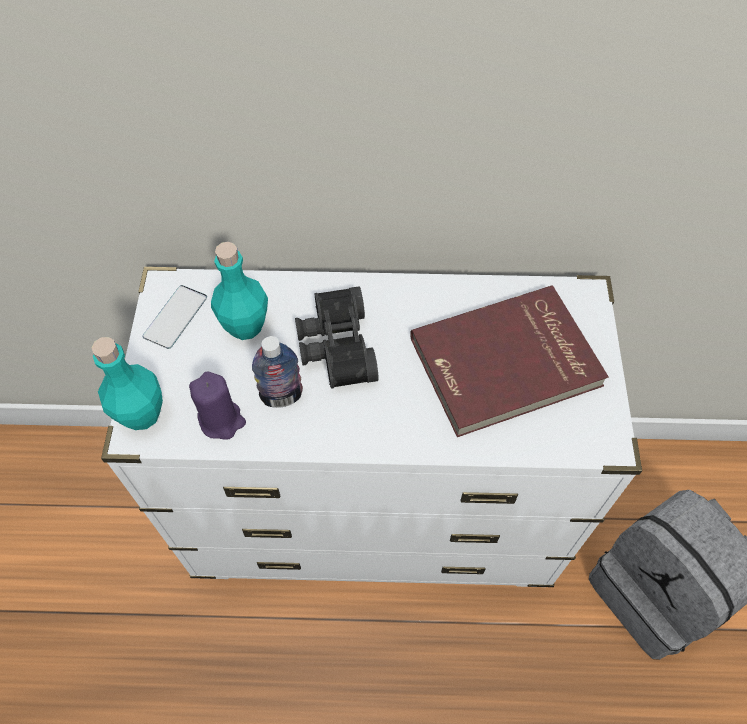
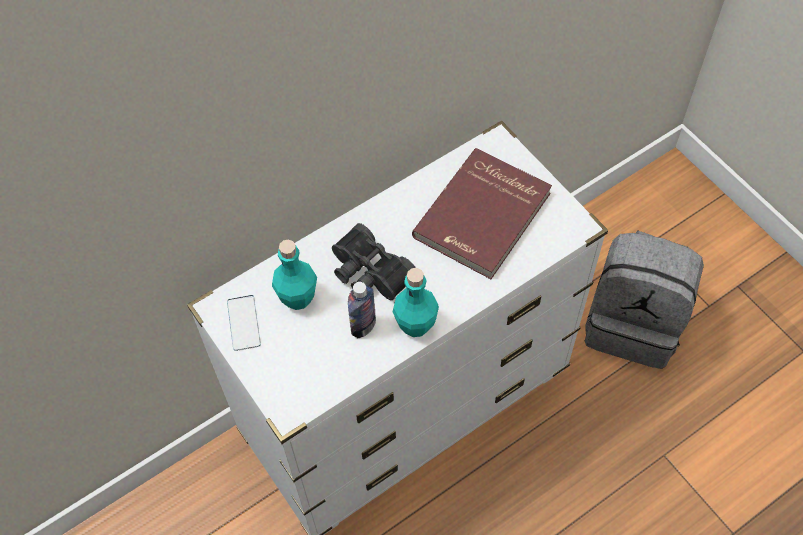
camera: 35 degrees left, 0 degrees up
(142, 414) = (282, 397): turquoise bottle -> turquoise bottle (415, 325)
(221, 420) = (338, 366): purple candle -> none

